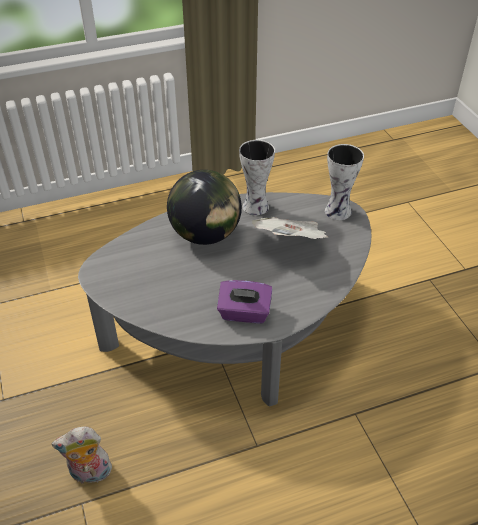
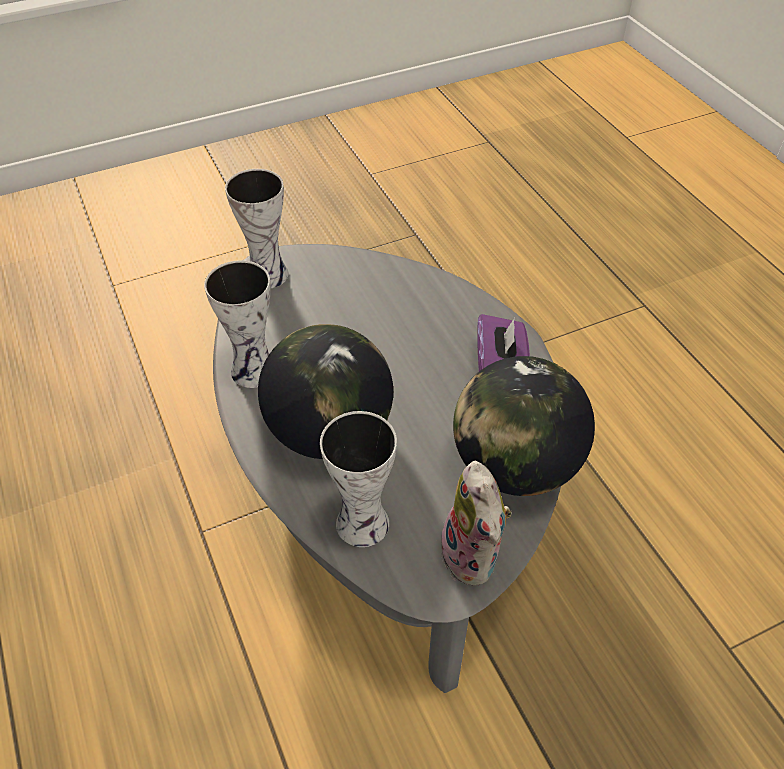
camera: 95 degrees left, 5 degrees up
(89, 474) = (684, 648): plush toy -> plush toy (474, 556)
(141, 244) = (362, 526): none -> vase
(165, 310) = (515, 465): none -> globe
(291, 242) = (342, 324): newspaper -> none

